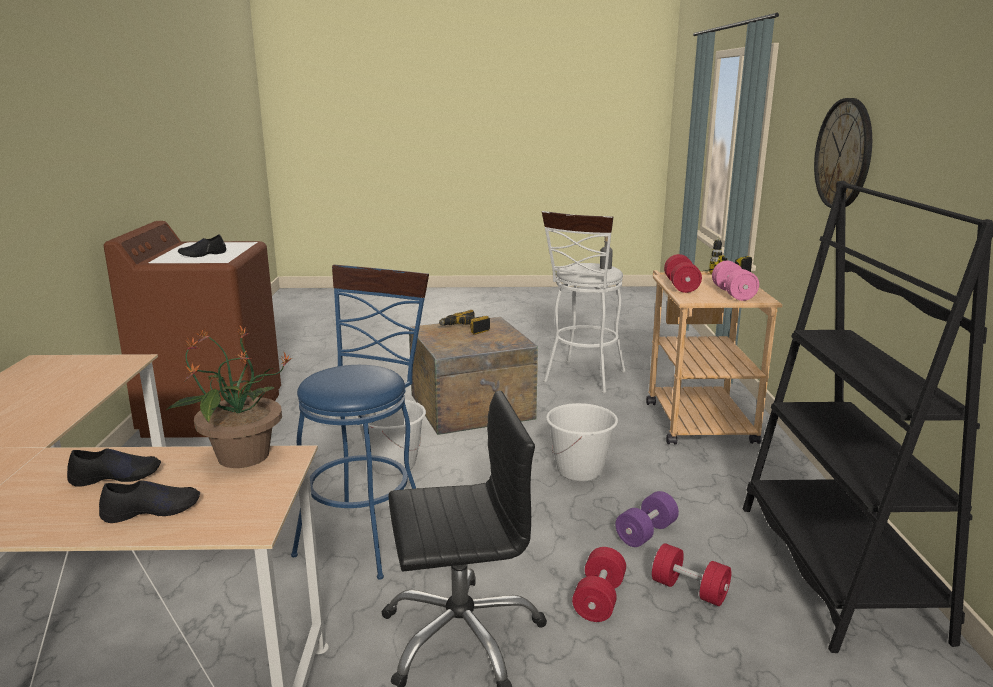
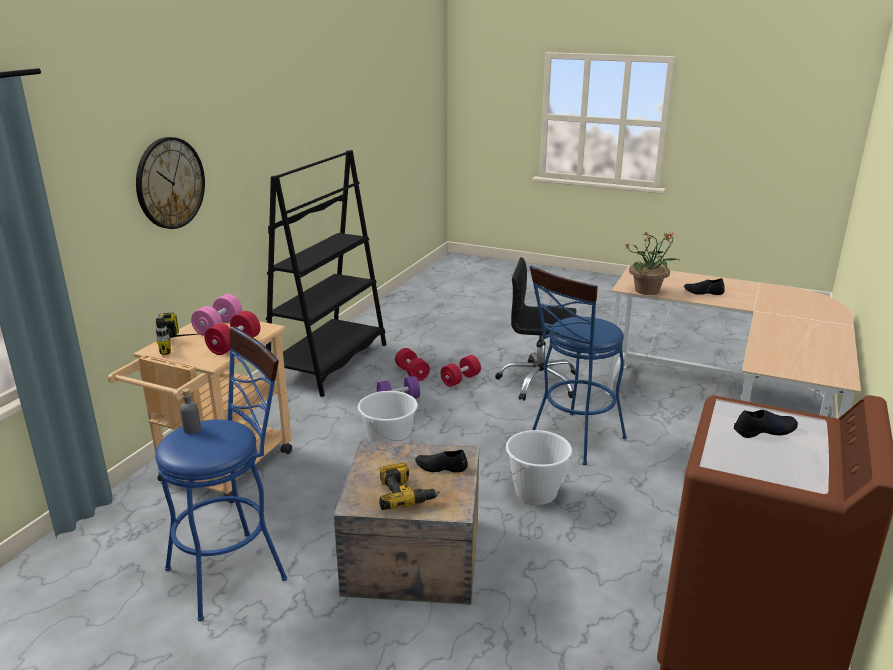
camera: 155 degrees left, 5 degrees up
(152, 510) = (678, 279): black shoe -> black shoe (441, 467)
(582, 379) = (235, 569): white stool -> blue stool

